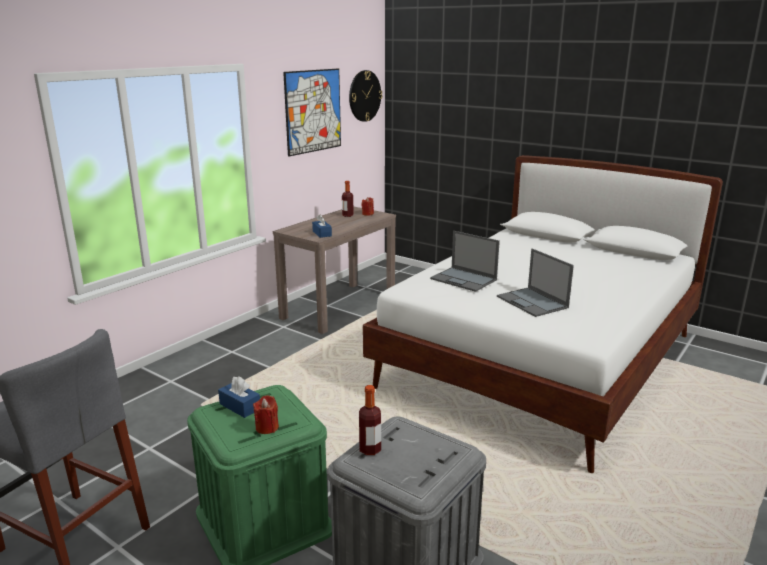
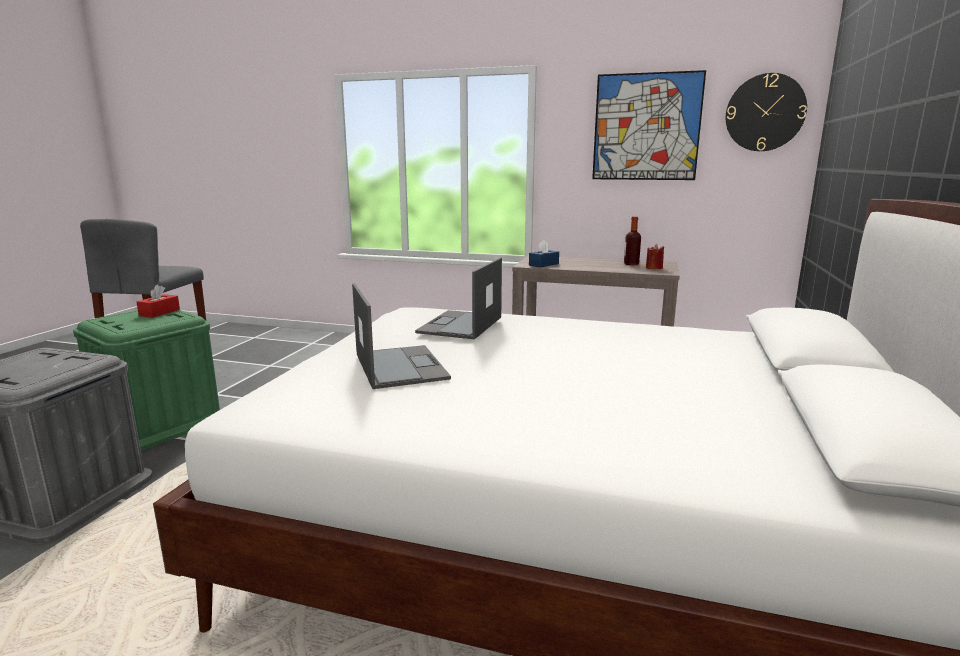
camera: 70 degrees right, 5 degrees down
(240, 406) = (159, 312): blue tissue box -> red tissue box
(267, 427) = (117, 323): red candle -> none
(370, 449) = (51, 353): bottle -> none
(533, 302) = (399, 366): laptop -> laptop turned 120 degrees clockwise

